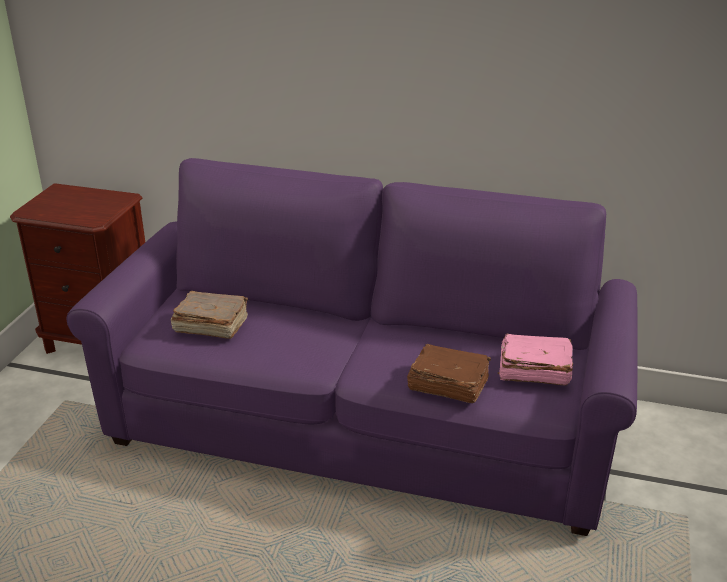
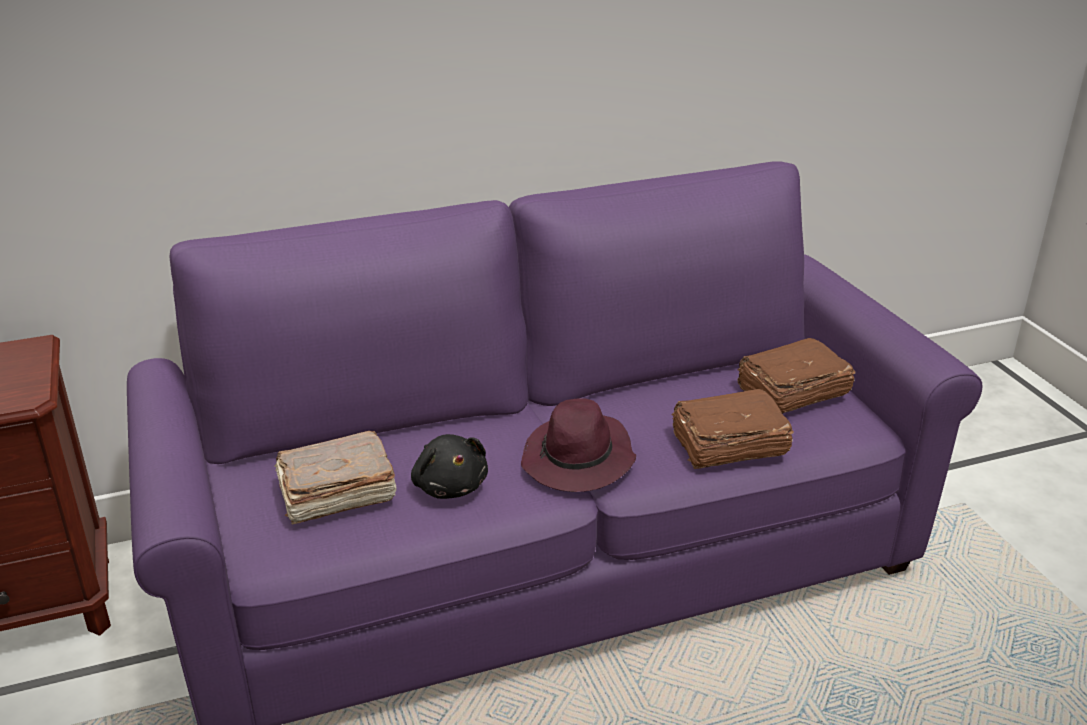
camera: 35 degrees left, 0 degrees up
(268, 344) = (450, 486): none -> black plush toy
(350, 358) = (578, 460): none -> purple hat
(533, 371) = (791, 393): pink book -> brown book

